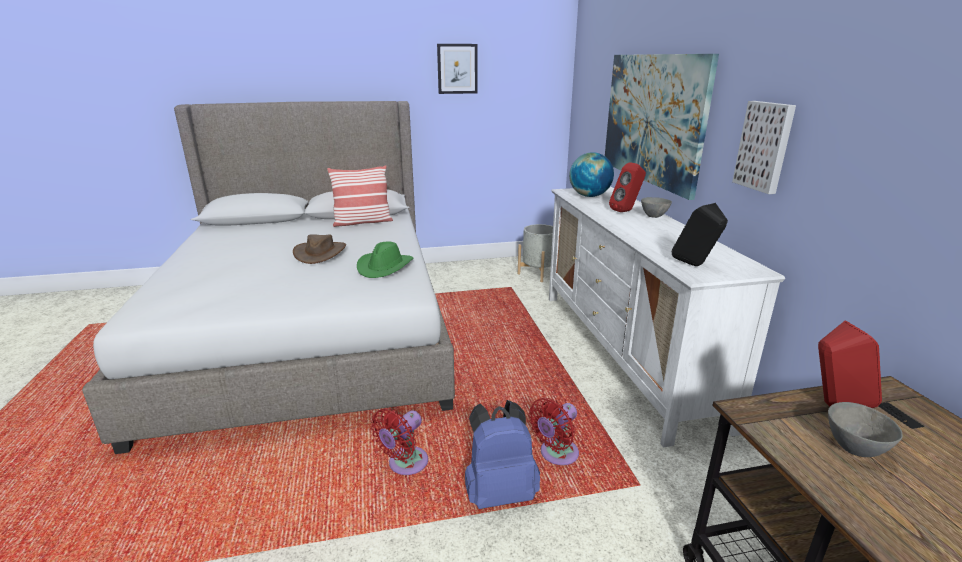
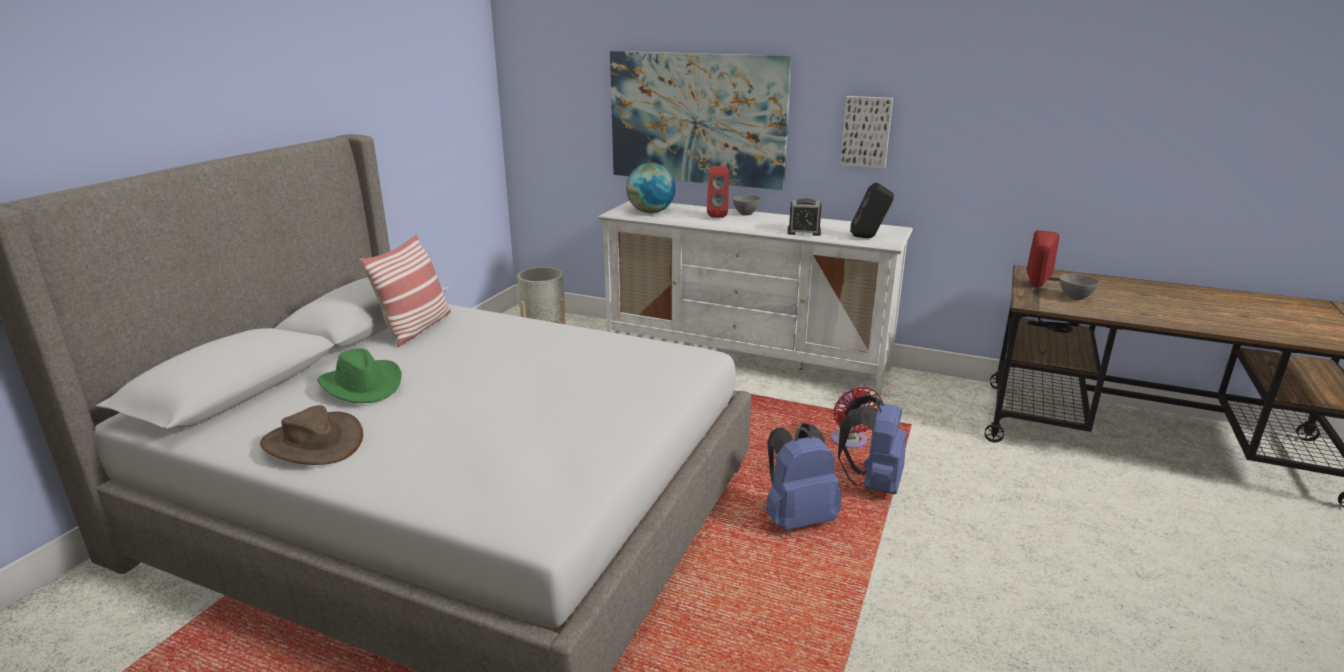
camera: 55 degrees left, 0 degrees up
(320, 253) = (496, 372): brown hat -> brown hat (313, 442)
(385, 267) = (605, 349): green hat -> green hat (362, 385)
(405, 464) = (797, 518): red fan -> blue backpack
(457, 69) = (390, 77): picture -> none
(652, 241) = (803, 232): none -> alarm clock

